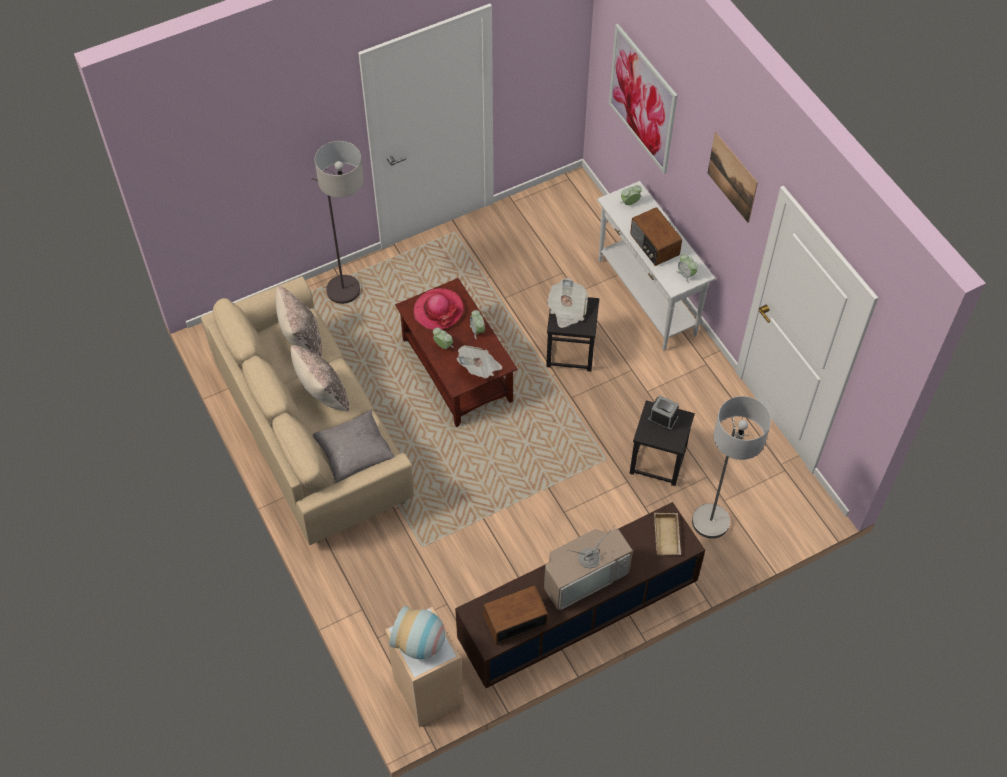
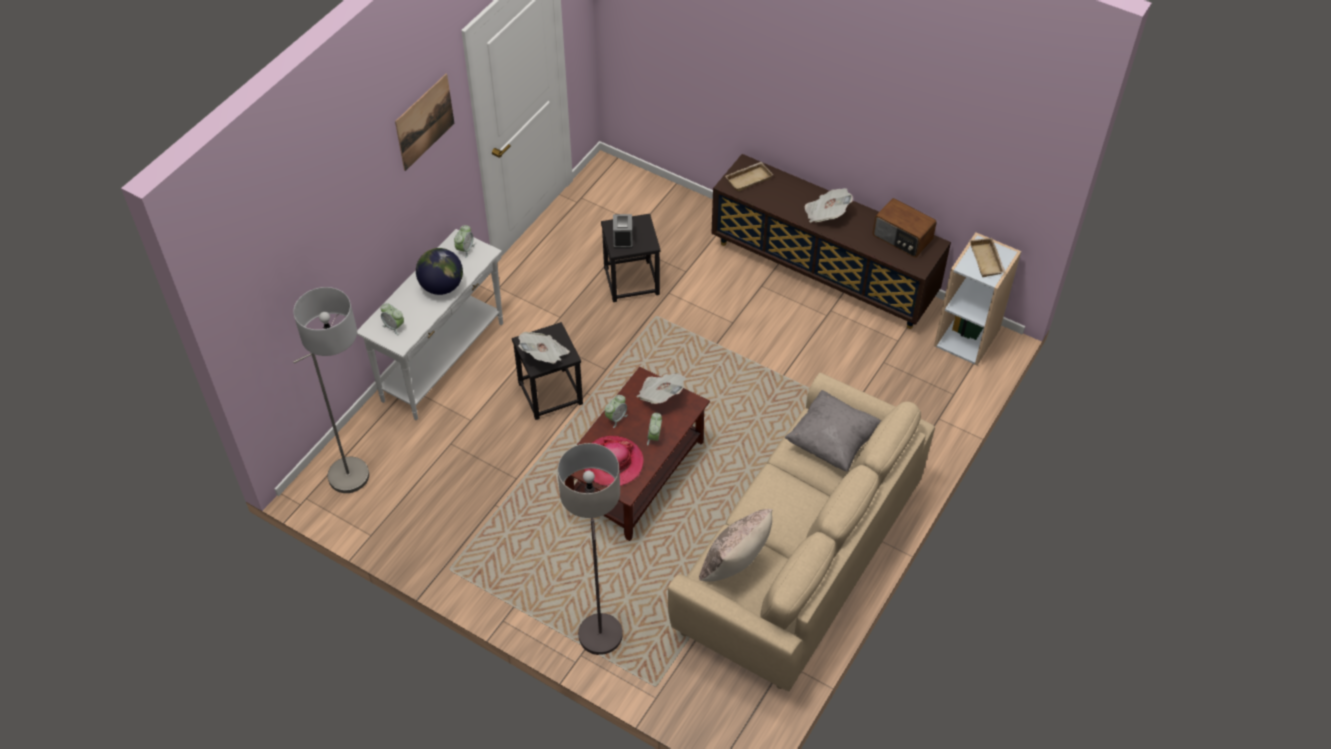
camera: 120 degrees left, 5 degrees down
(322, 395) = (786, 507): beige pillow -> none
(420, 643) = (987, 260): vase -> beige tray
(584, 575) = (826, 214): television -> newspaper
(642, 99) = (314, 266): picture -> none
(654, 245) = (442, 286): radio -> globe
(712, 532) = (677, 221): grey floor lamp -> grey floor lamp (360, 470)

